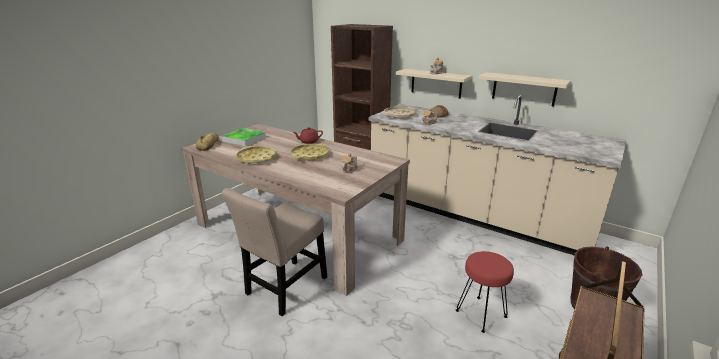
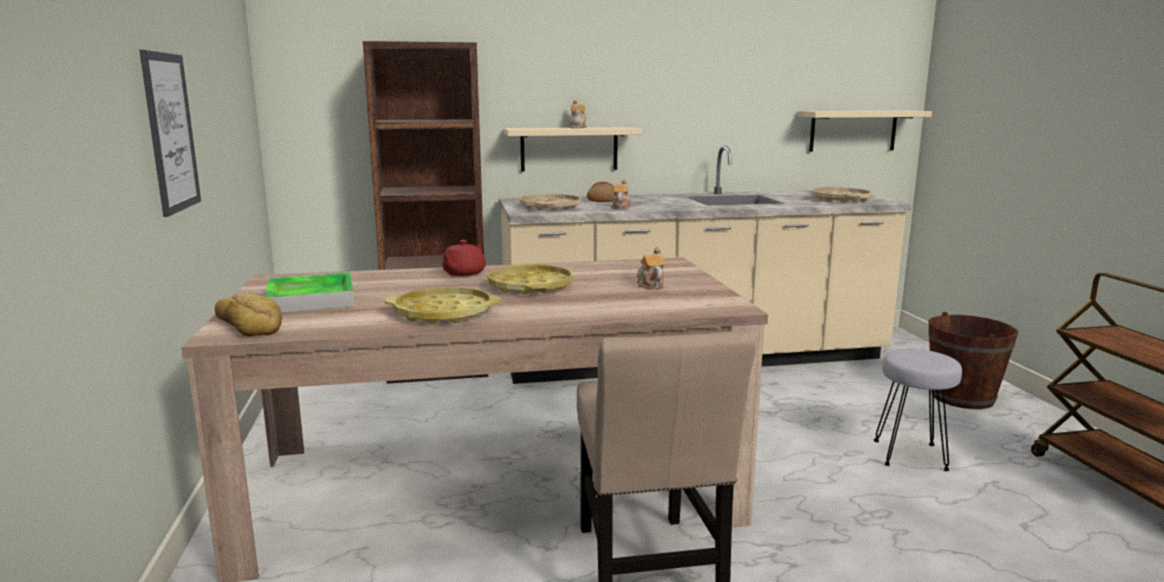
camera: 45 degrees left, 10 degrees down
(220, 69) = (171, 132): none -> picture
(481, 314) = (911, 455): red stool -> grey stool
(524, 89) = (715, 138): beige shelf -> beige shelf (853, 130)
(578, 147) = (840, 199): none -> beige tray

